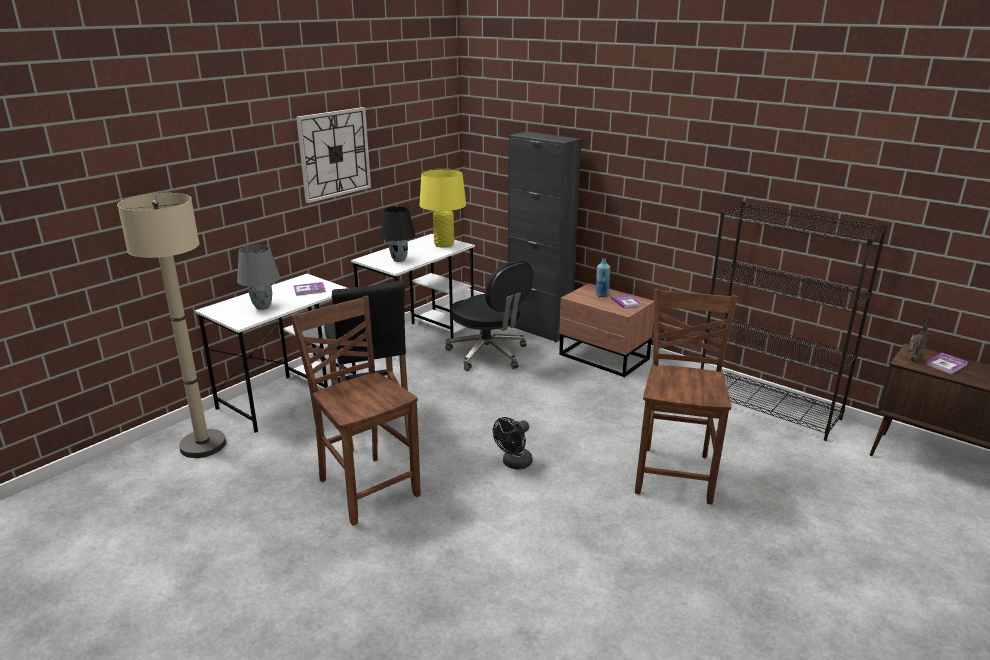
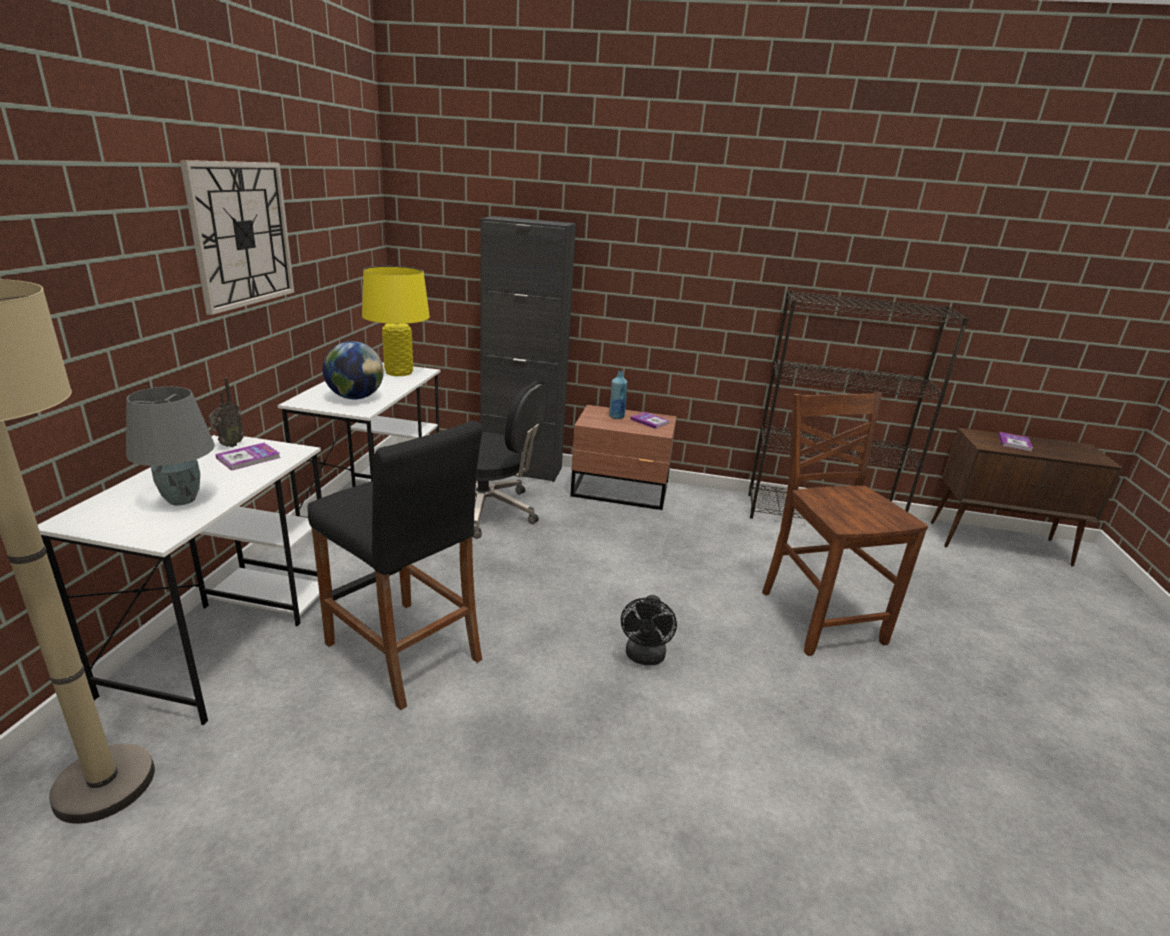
camera: 30 degrees left, 0 degrees up
(367, 487) = (474, 766): brown chair -> none
(399, 260) = (355, 397): black table lamp -> globe
(912, 360) = (988, 443): radio -> radio (228, 445)

